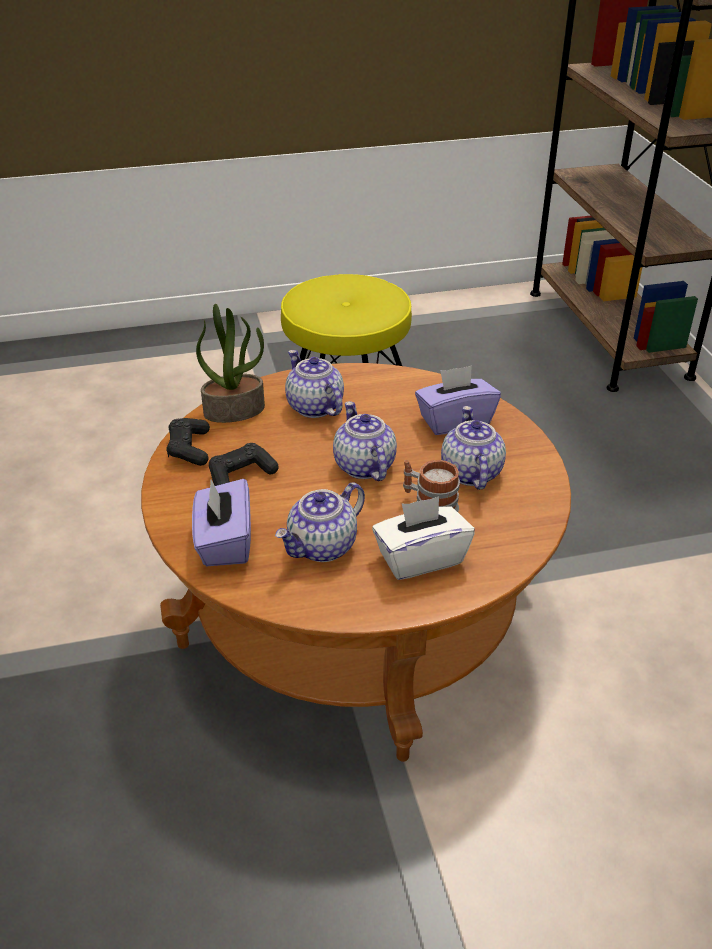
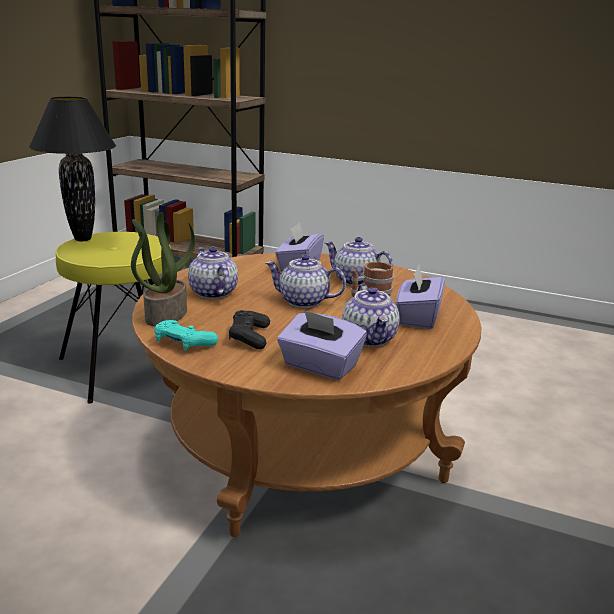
camera: 55 degrees left, 15 degrees down
(189, 449) = (183, 343): black game controller -> turquoise game controller
(314, 407) = (212, 293): teapot -> teapot turned 60 degrees clockwise
(333, 280) = (82, 239): none -> black table lamp
(420, 558) = (417, 317): white tissue box -> purple tissue box

